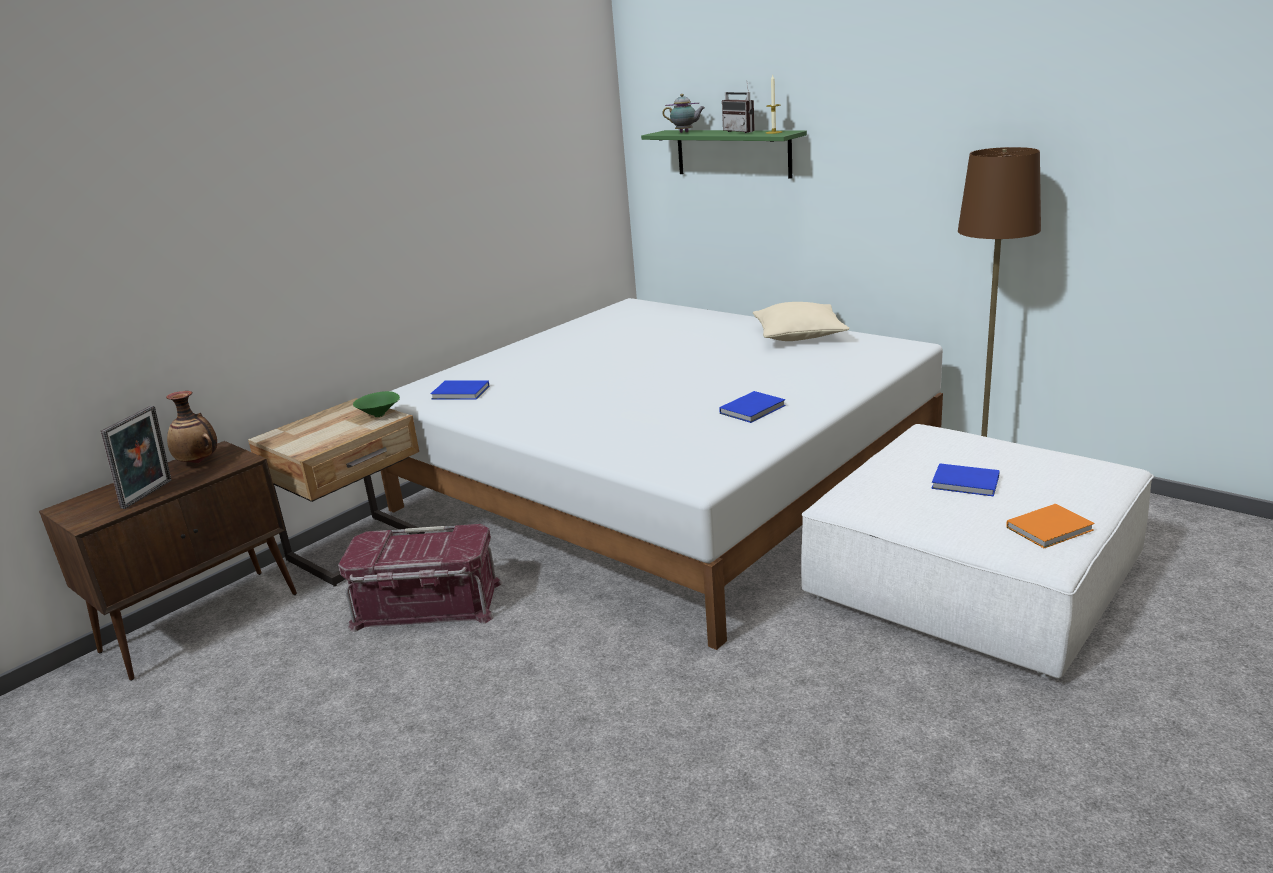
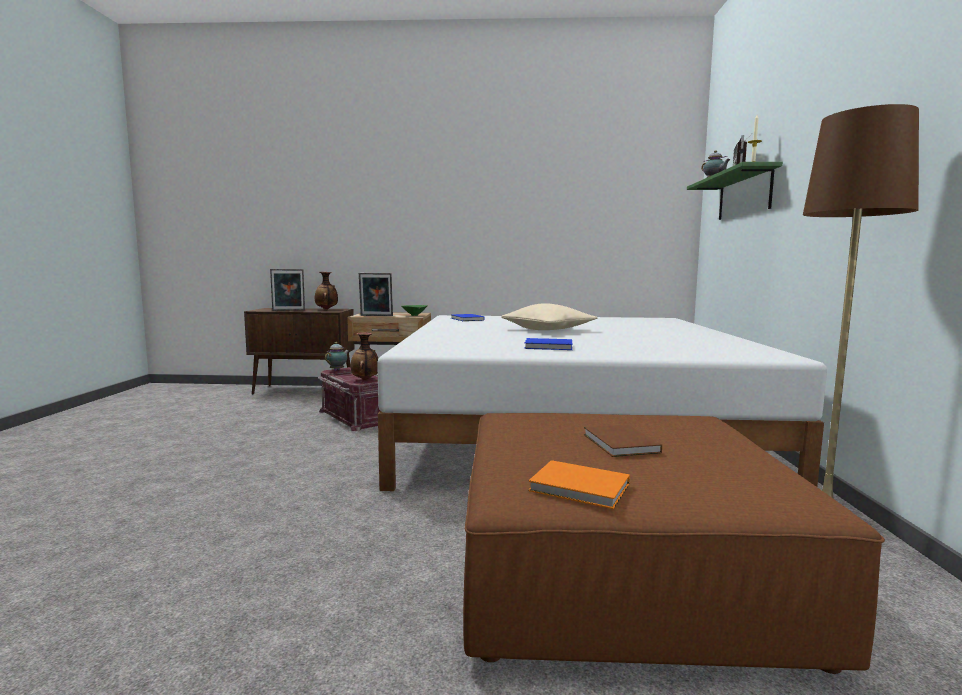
camera: 50 degrees right, 15 degrees down
(331, 440) = (376, 316): none -> picture frame
(361, 553) = (338, 370): none -> teapot
(461, 544) = (365, 380): none -> vase
(799, 335) = (716, 339): beige pillow -> beige pillow (548, 330)
(967, 483) = (620, 444): blue book -> brown book
(972, 577) = (621, 567): white ottoman -> brown ottoman

